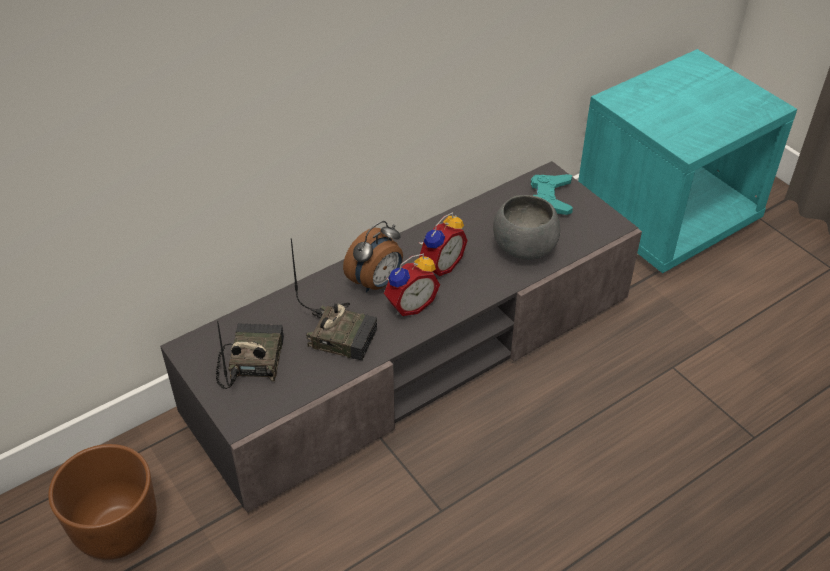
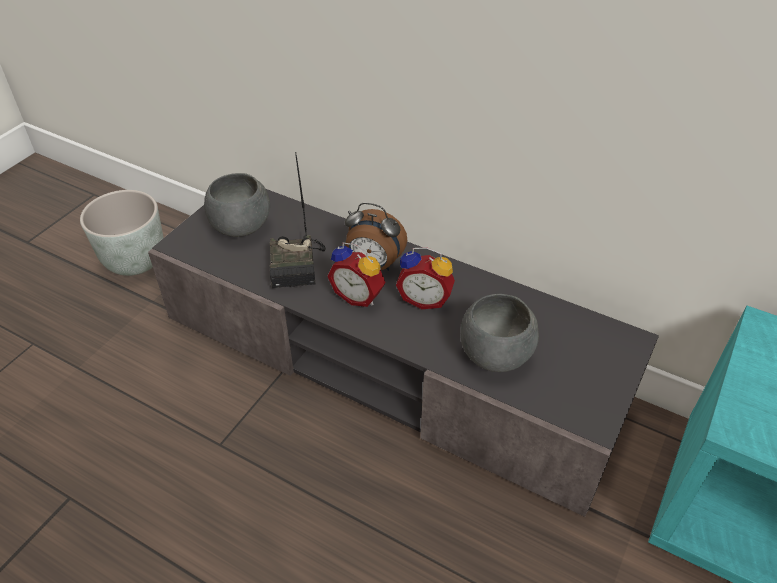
camera: 65 degrees right, 0 degrees up
(116, 532) = (135, 261): brown planter -> grey planter
(251, 361) = (242, 226): radio -> grey bowl
(550, 198) = (593, 352): turquoise game controller -> none

